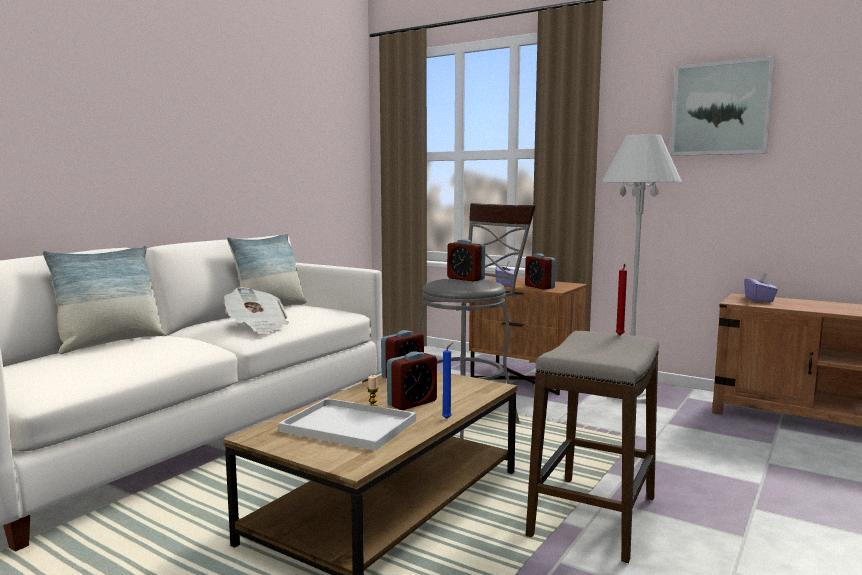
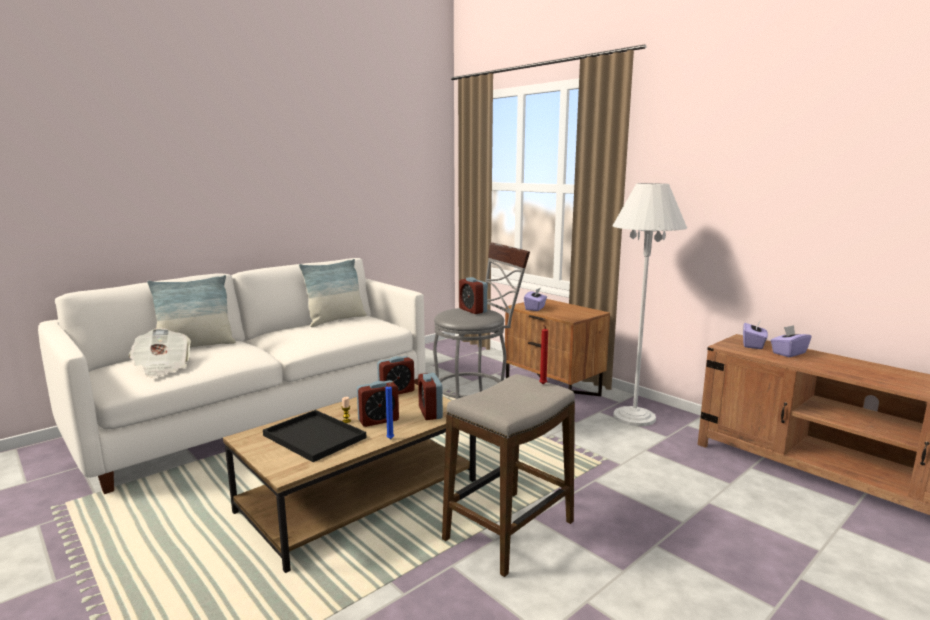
camera: 15 degrees right, 5 degrees up
(257, 327) = (309, 339): newspaper -> newspaper (162, 367)
(351, 425) = (316, 437): white tray -> black tray
(539, 287) = (561, 314): alarm clock -> alarm clock (430, 413)
(720, 108) = (737, 156): picture -> none
(799, 303) = (788, 353): none -> purple tissue box

